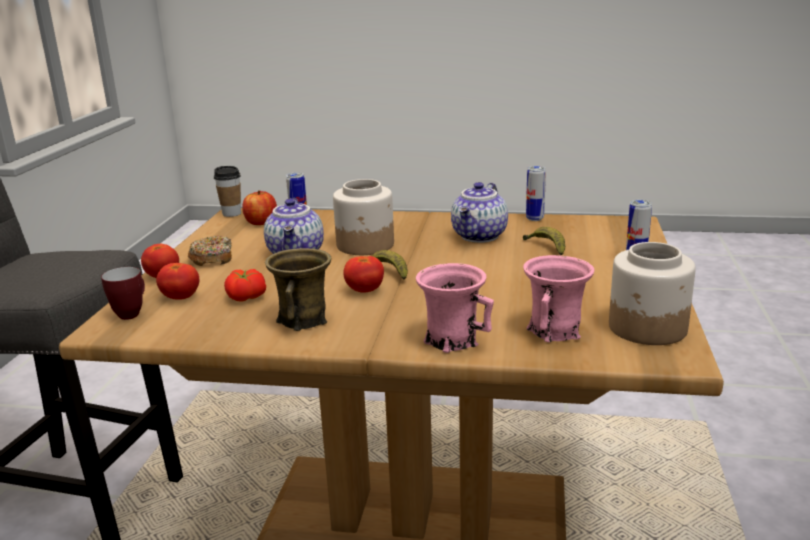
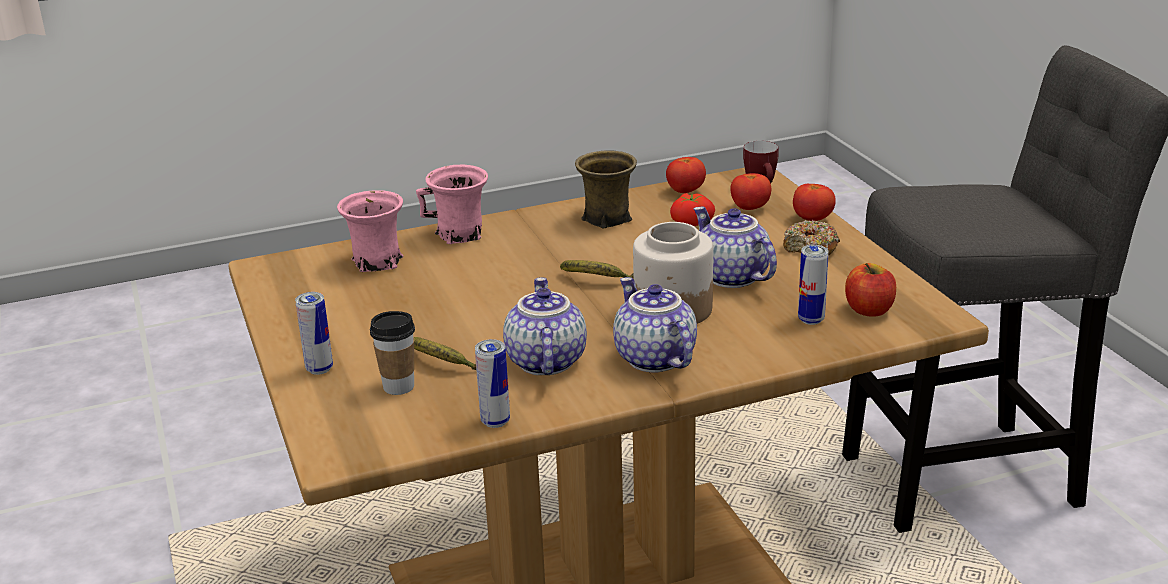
camera: 150 degrees right, 5 degrees up
(231, 214) = (942, 314): cup -> cup (398, 386)
(364, 291) = (591, 255): tomato -> tomato (685, 191)
(415, 226) = (652, 358): none -> teapot
(648, 328) = (293, 284): jar -> none

